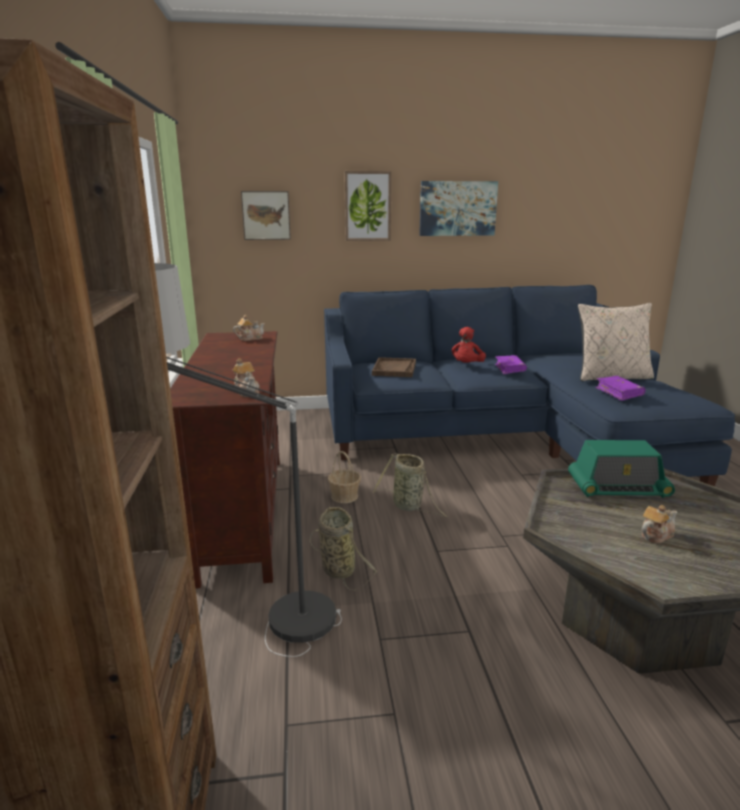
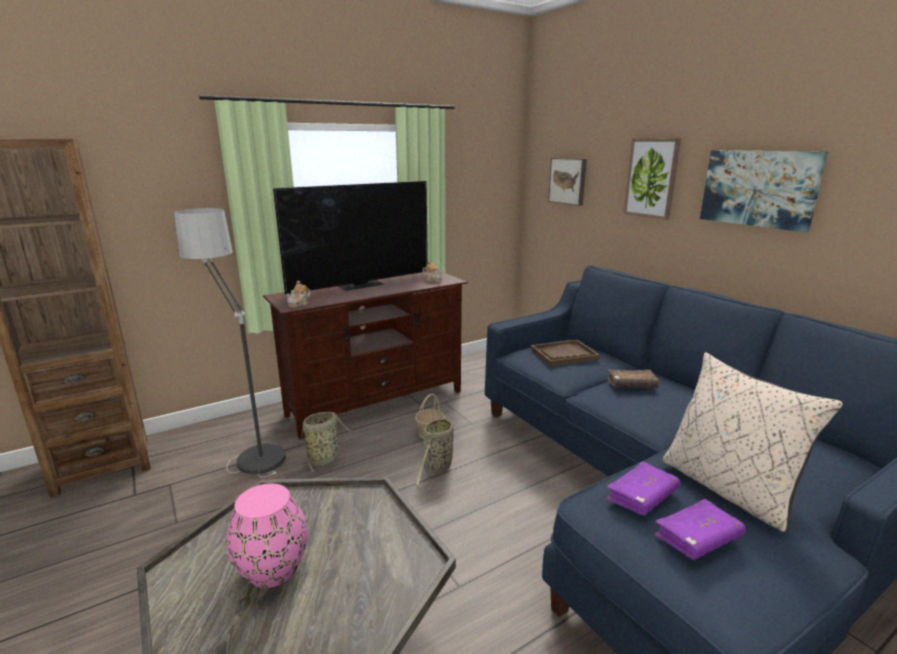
camera: 65 degrees right, 0 degrees up
(208, 361) = (361, 284): none -> television
(467, 366) = (631, 385): red plush toy -> brown book
(510, 369) = (659, 410): purple book -> purple book (697, 538)
(617, 488) = (378, 537): radio -> none
(655, 535) = (273, 568): teapot -> pink vase

